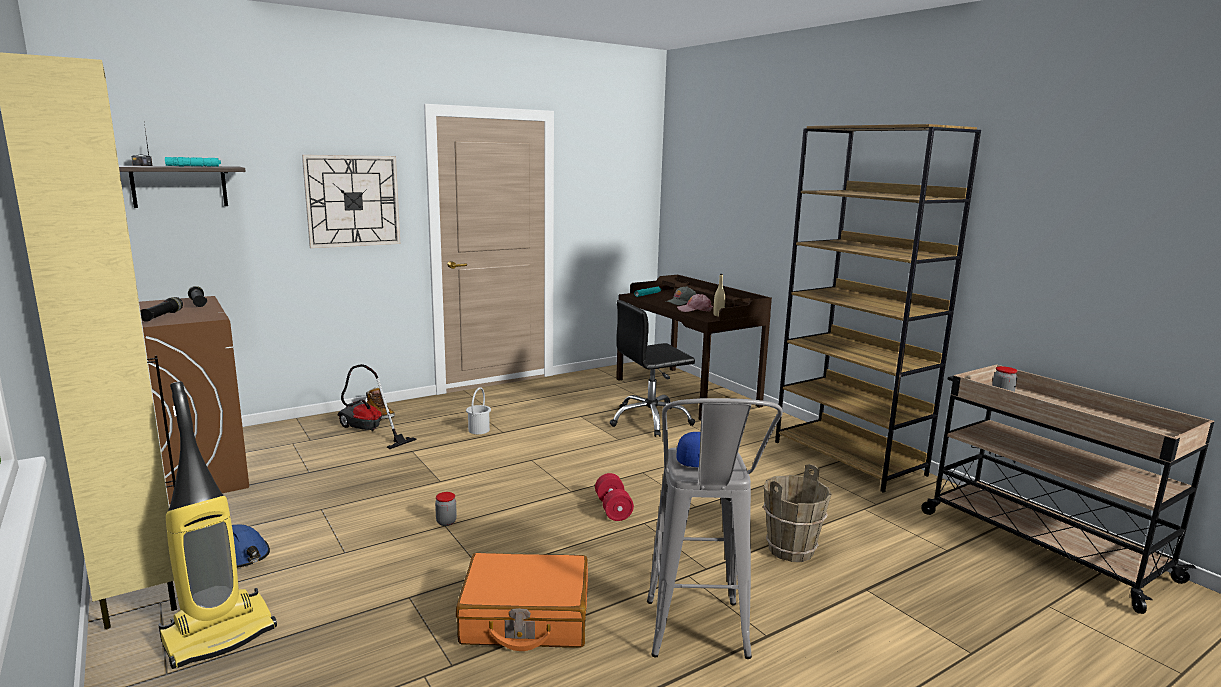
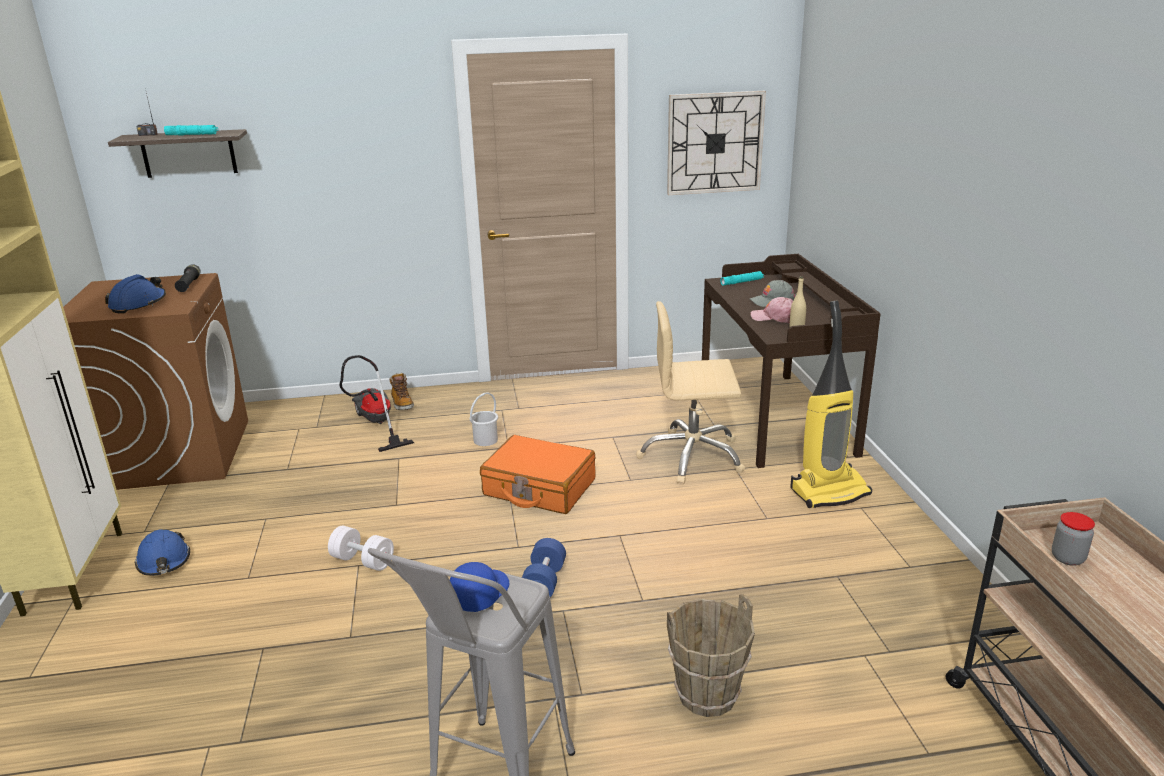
camera: 25 degrees right, 10 degrees up
(162, 316) = (138, 304): black flashlight -> blue hard hat
(220, 634) = (91, 646): vacuum cleaner -> vacuum cleaner (829, 491)
(352, 201) = (371, 162): wall clock -> wall clock (715, 143)
(446, 522) = (363, 561): jar -> white dumbbell
(525, 618) = (345, 705): orange suitcase -> orange suitcase (539, 488)
(613, 509) = (544, 582): red dumbbell -> blue dumbbell
(650, 420) = (692, 457): black office chair -> beige office chair
(849, 458) = (916, 566): brown bookcase -> none

